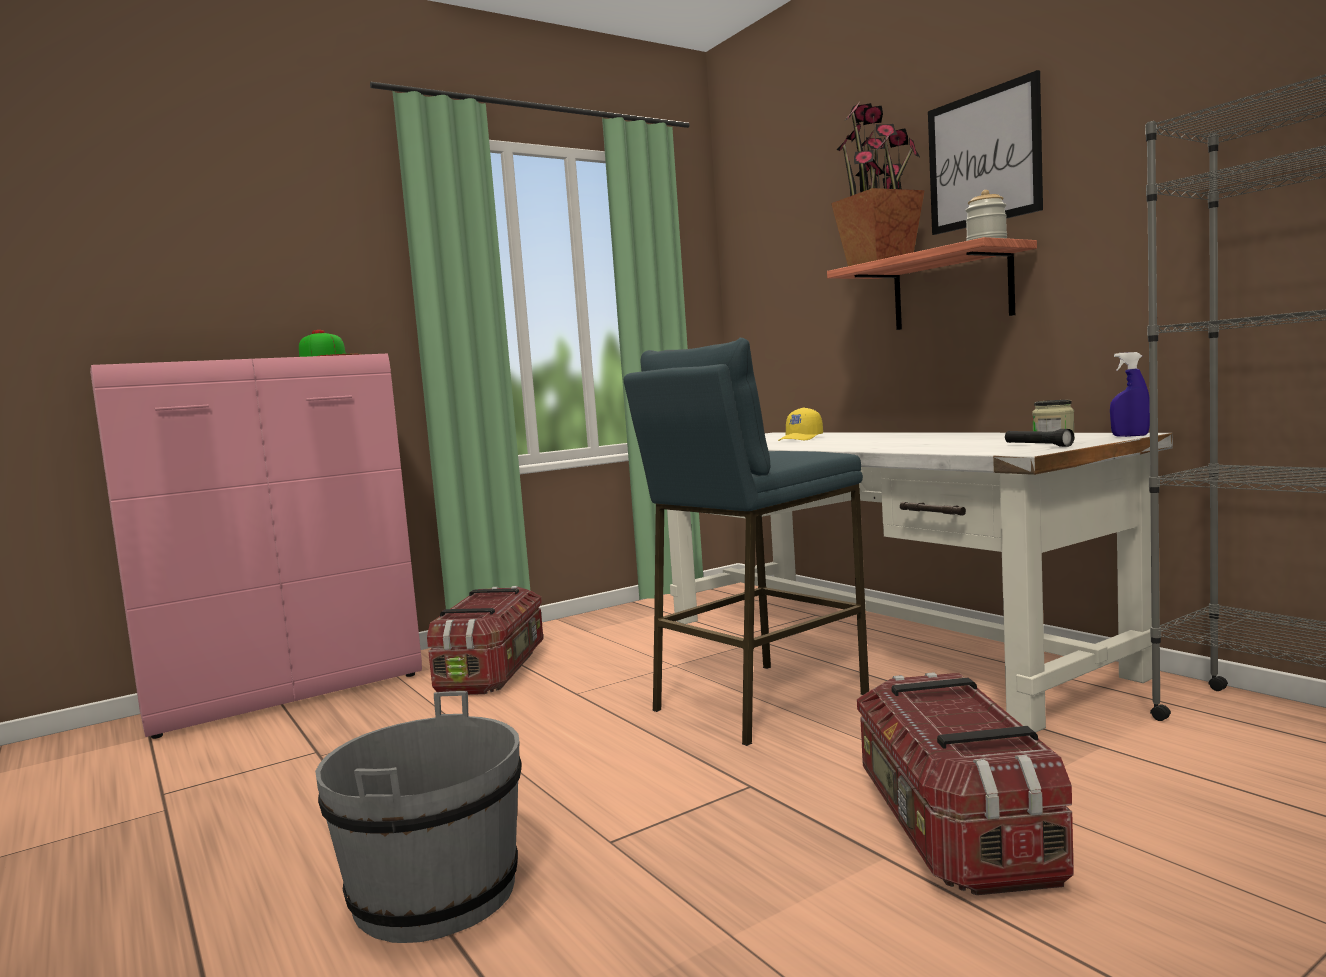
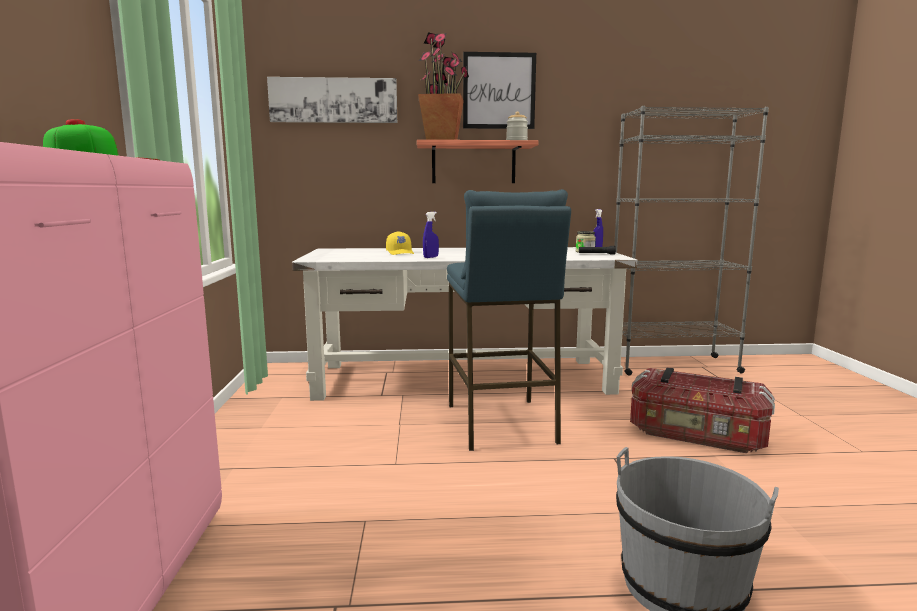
camera: 60 degrees left, 5 degrees up
(493, 670) = (279, 480): storage box -> none
(787, 445) = (431, 257): none -> blue spray bottle
(790, 232) = (333, 100): none -> picture

